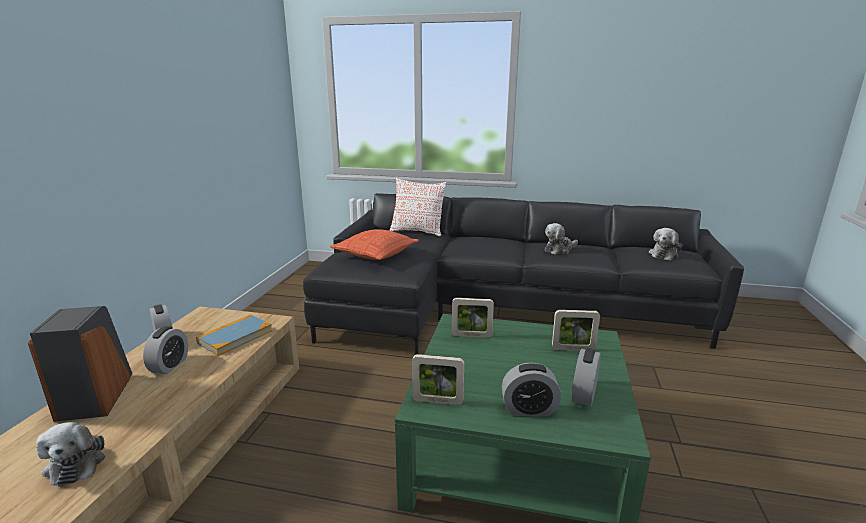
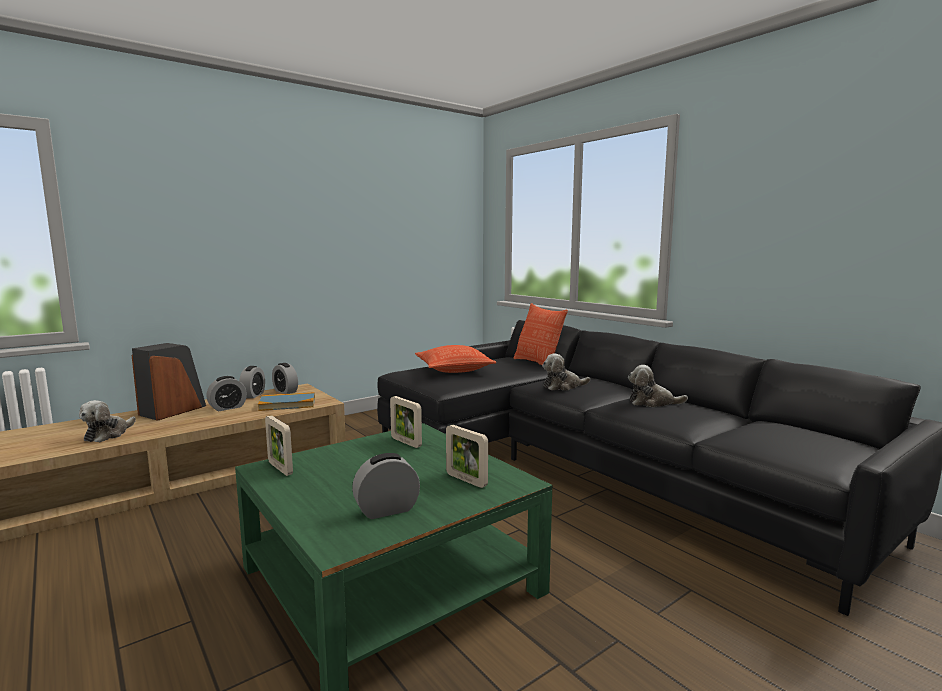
camera: 40 degrees right, 10 degrees down
(418, 232) = (538, 363): white pillow -> orange pillow
(529, 409) = (320, 499): alarm clock -> alarm clock (285, 391)
(664, 254) = (796, 436): plush toy -> plush toy (563, 386)

